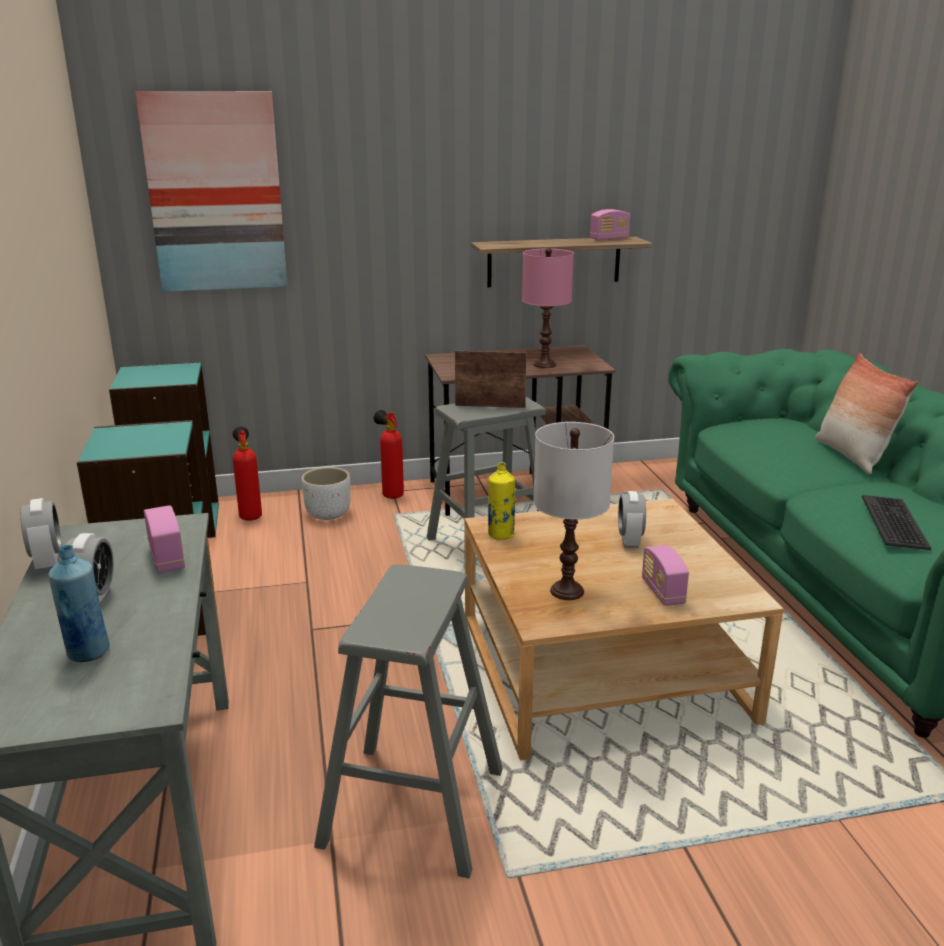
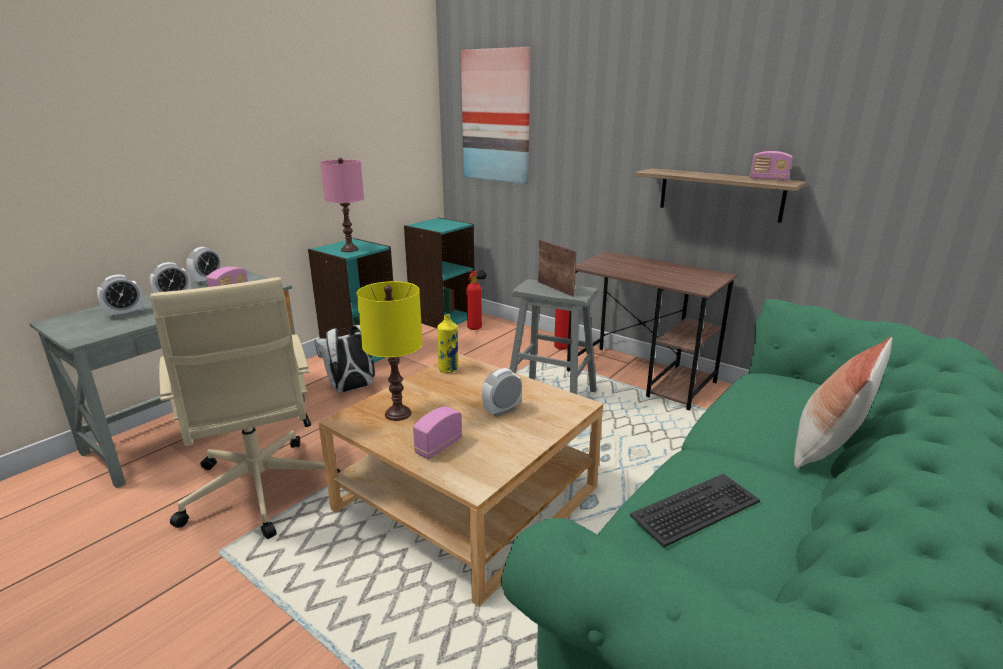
camera: 50 degrees right, 0 degrees up
(87, 652) = (125, 314): blue bottle -> alarm clock
(255, 655) = (351, 389): none -> white backpack
(328, 514) = (511, 342): white planter -> none
(413, 807) = (260, 492): grey stool -> beige office chair
(545, 365) = (663, 277): pink table lamp -> pink table lamp (349, 250)
(567, 591) = (398, 414): white table lamp -> yellow table lamp

